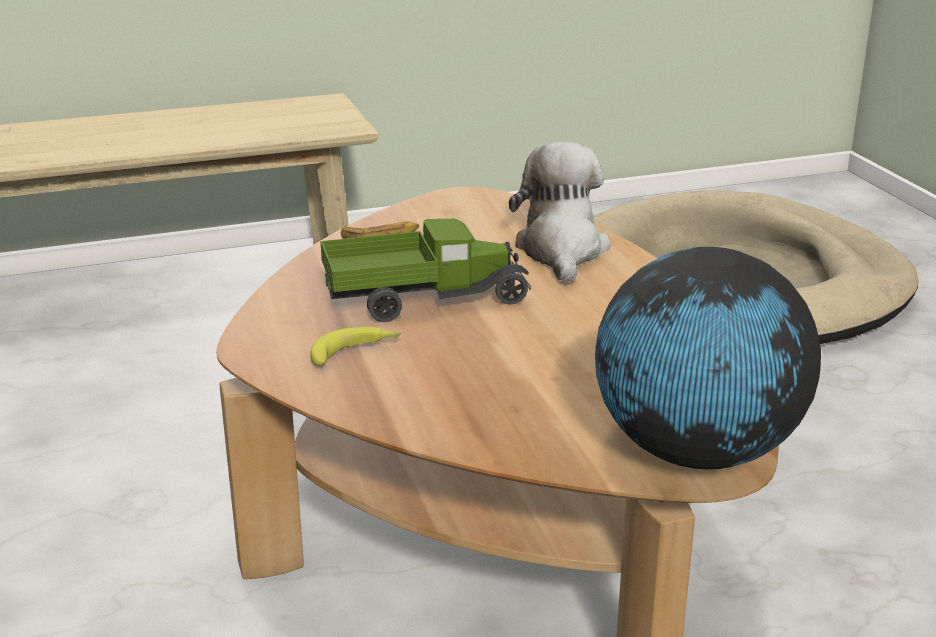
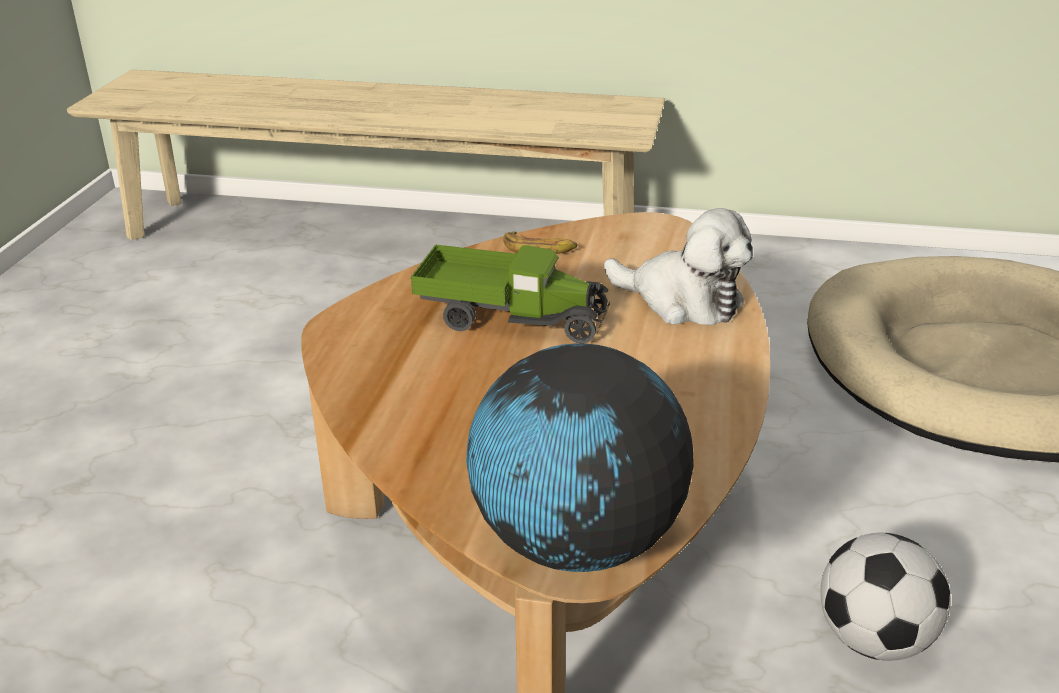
camera: 30 degrees right, 5 degrees up
(356, 353) = (405, 353): banana -> none
(561, 251) = (682, 301): plush toy -> plush toy turned 90 degrees clockwise
(825, 512) = (875, 640): none -> football

